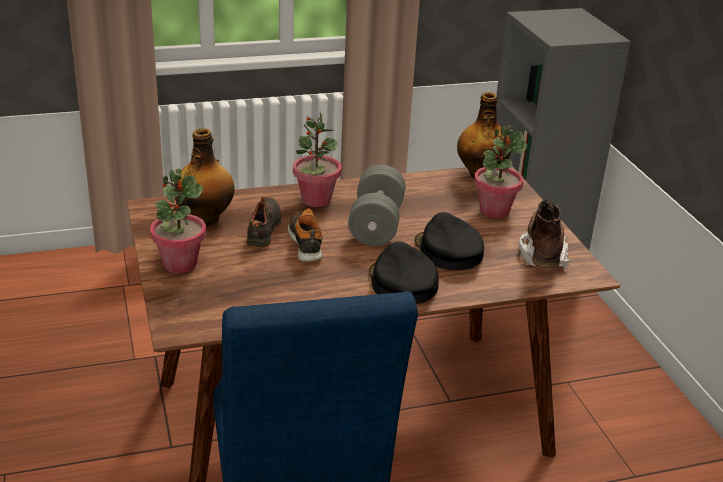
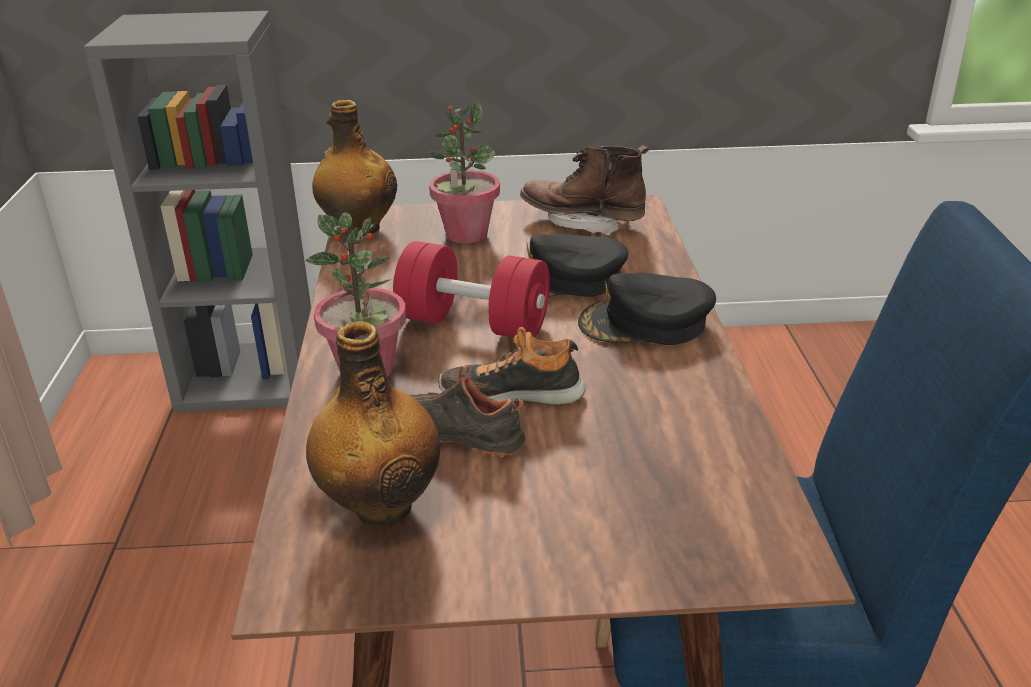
camera: 75 degrees left, 0 degrees up
(180, 264) = (553, 550): potted plant -> none
(376, 225) = (473, 324): grey dumbbell -> red dumbbell

